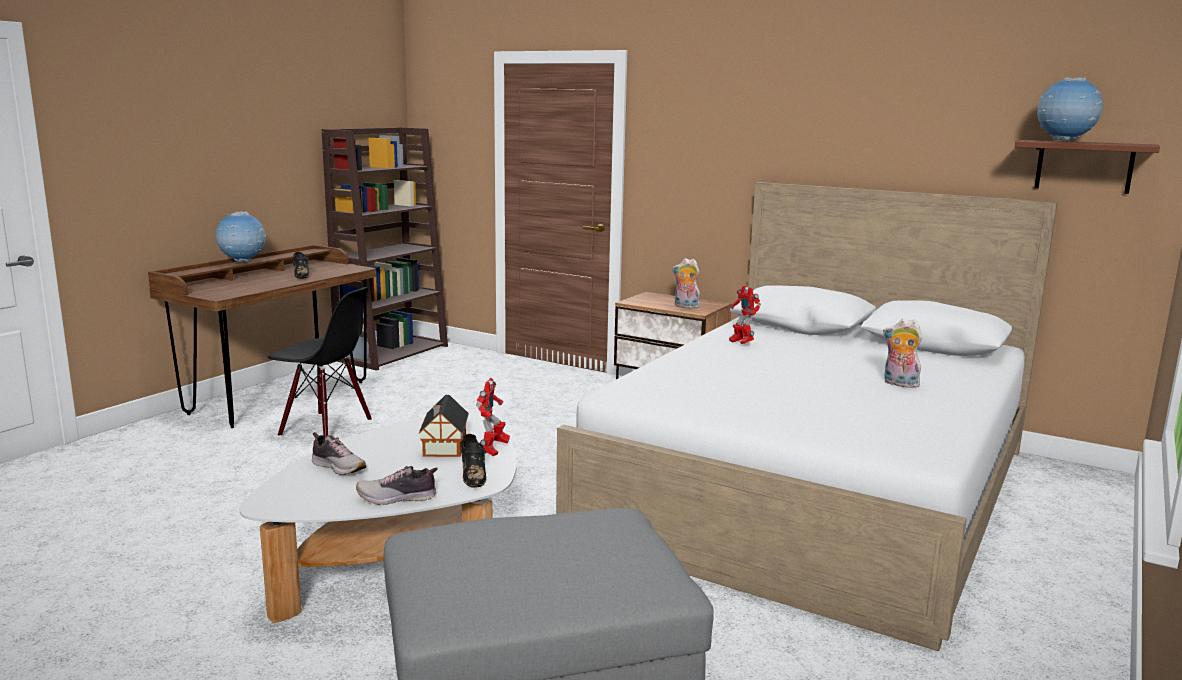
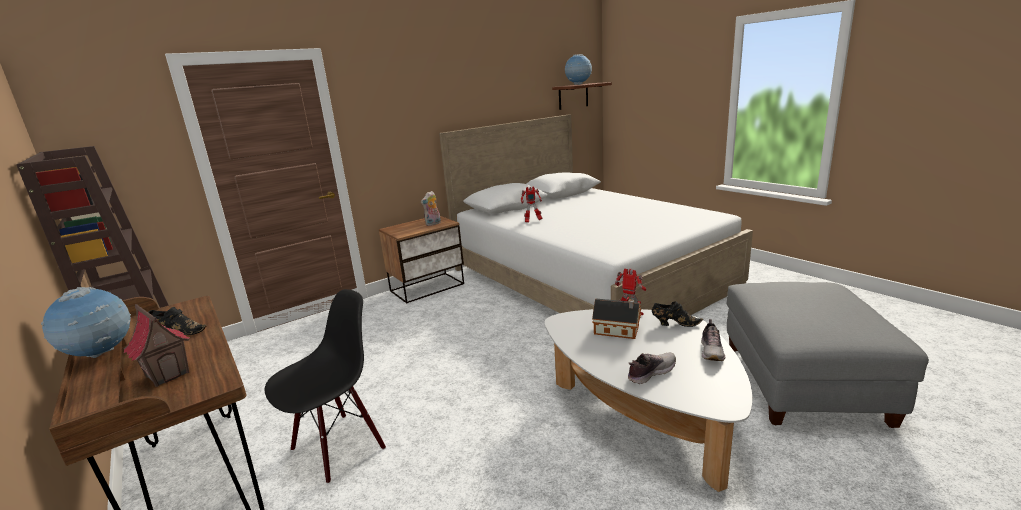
camera: 65 degrees left, 5 degrees up
(235, 285) = (168, 374): none -> toy house
(899, 384) = (621, 205): plush toy -> none

